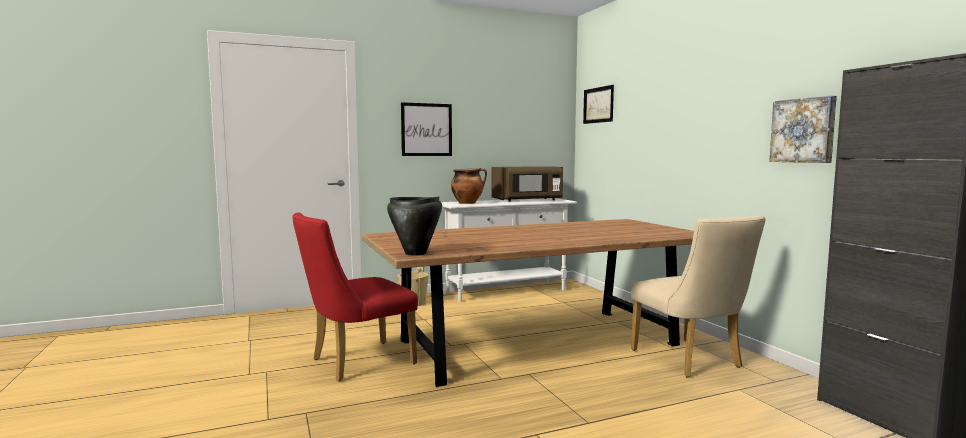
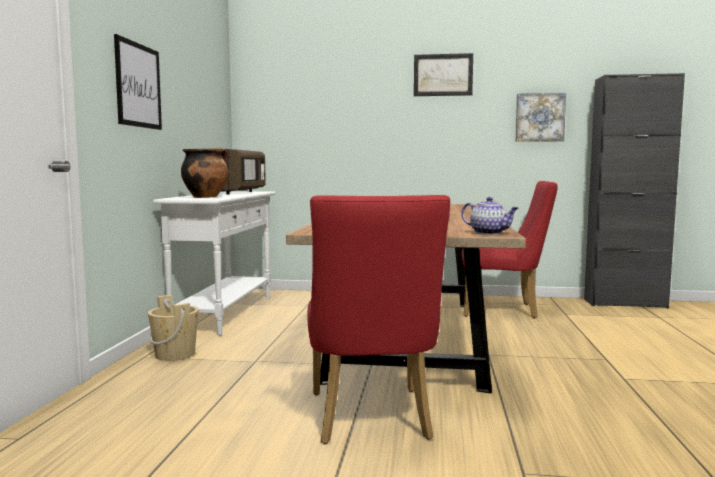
camera: 60 degrees left, 0 degrees up
(415, 253) = (489, 233): black cooking pot -> teapot
(598, 105) = (278, 82): picture -> picture (443, 75)
(691, 361) = (504, 310): beige chair -> red chair

